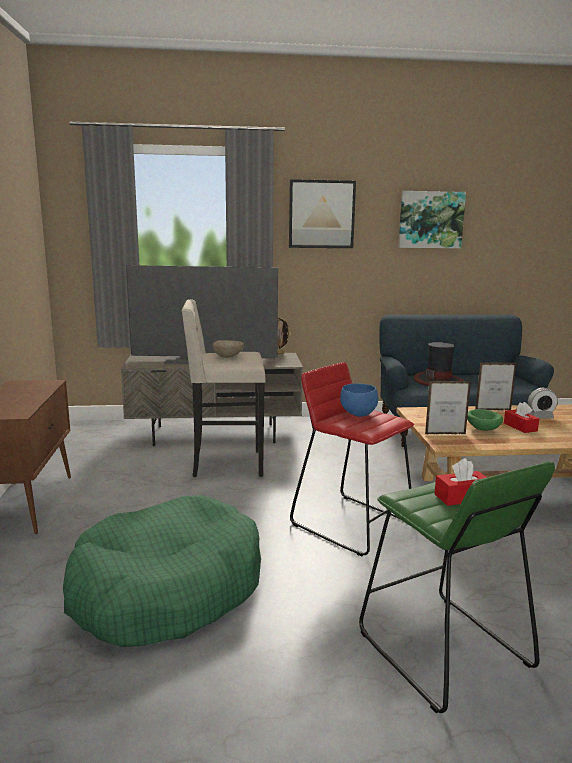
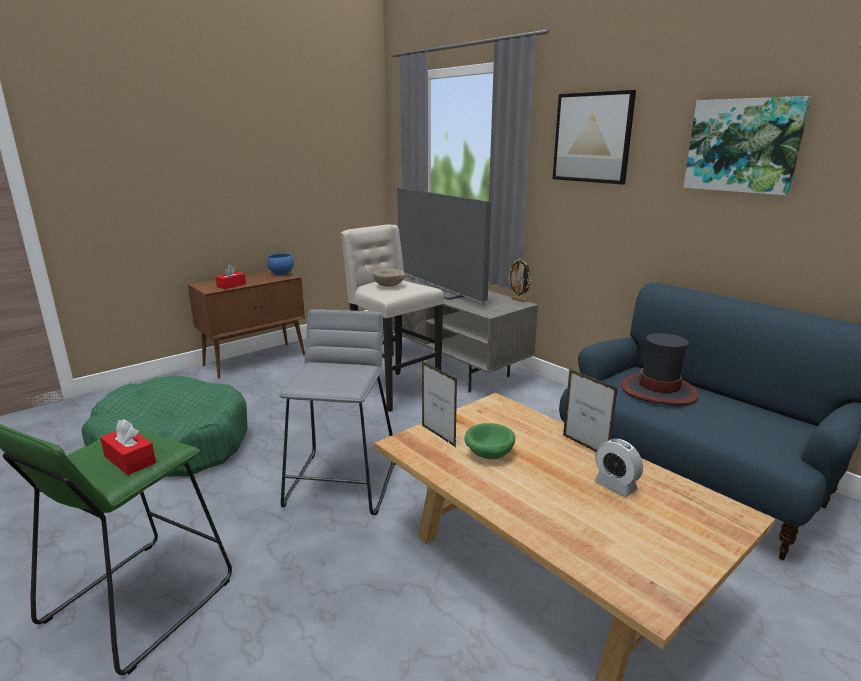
camera: 55 degrees right, 5 degrees up
(352, 523) = (342, 482): red stool -> grey stool
(358, 414) = (344, 370): blue bowl -> blue bowl (281, 274)
(520, 427) = (541, 478): red tissue box -> red tissue box (231, 285)

